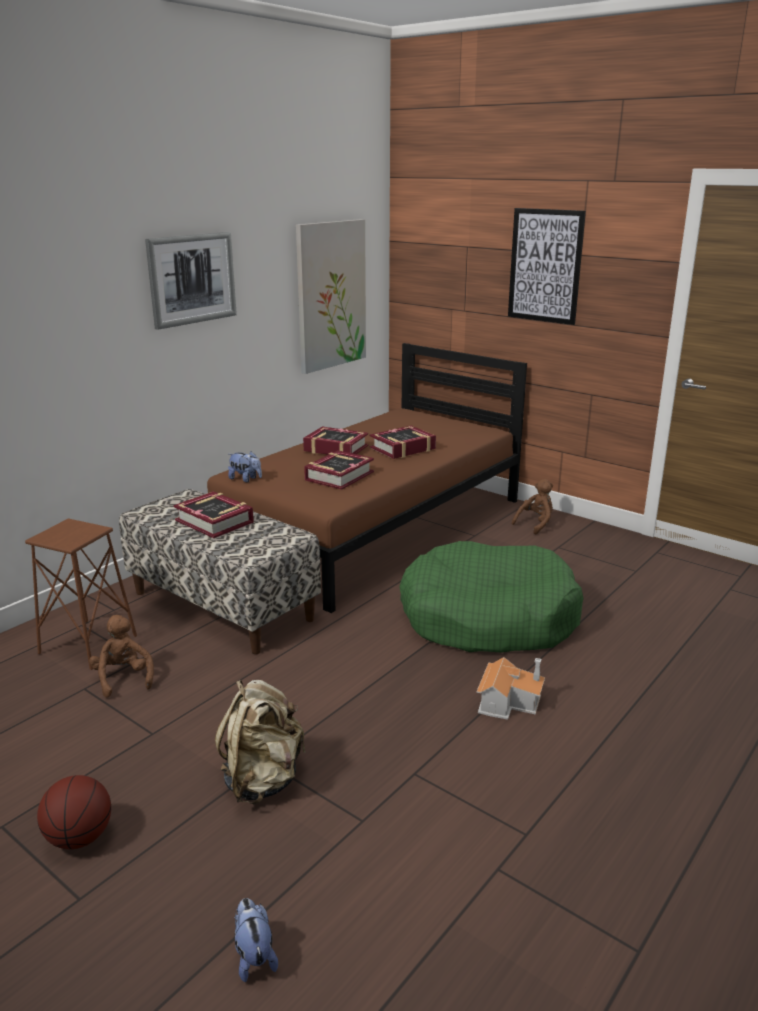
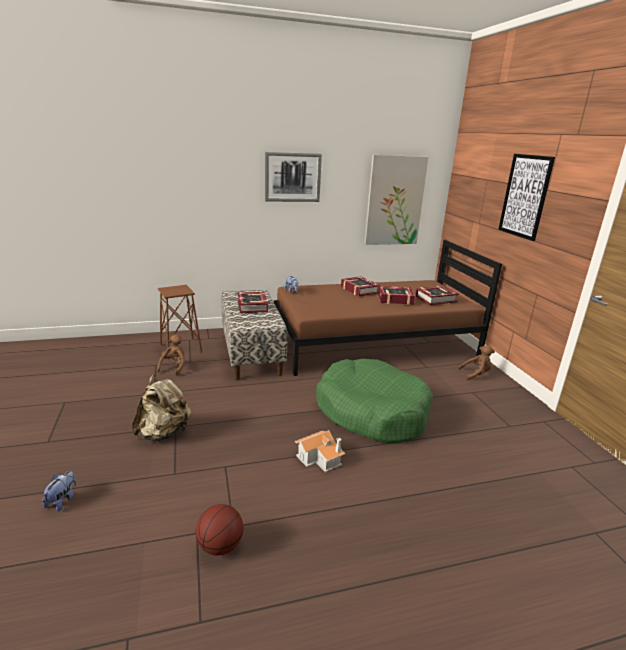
camera: 35 degrees right, 0 degrees up
(79, 837) = (78, 419): basketball -> basketball (220, 546)
(339, 476) = (338, 303): book -> book (435, 299)

